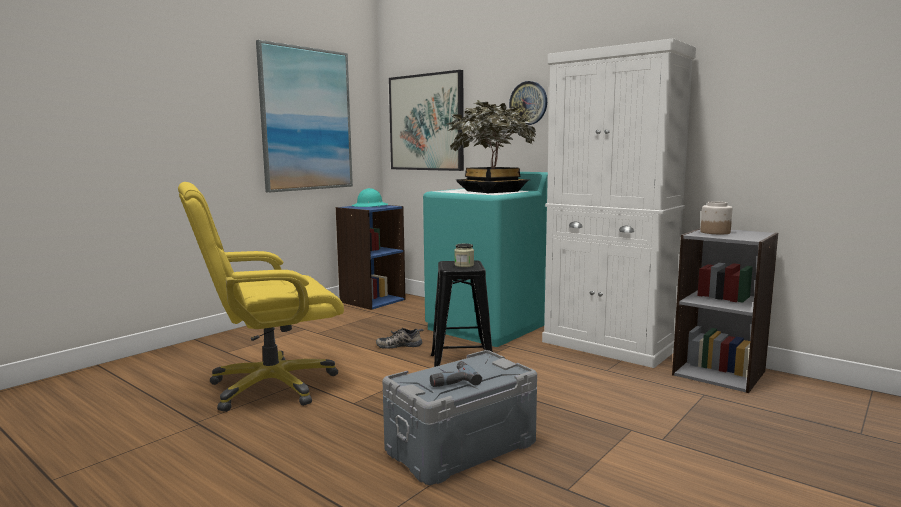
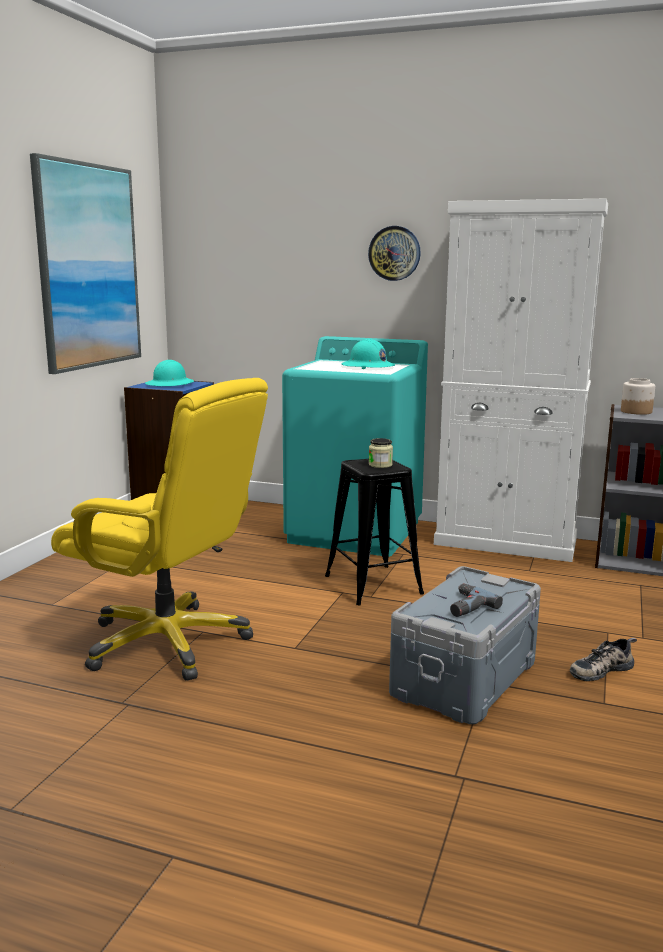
camera: 20 degrees left, 5 degrees up
(271, 386) = (168, 642): yellow office chair -> yellow office chair turned 105 degrees counterclockwise
(400, 345) = (274, 567): shoe -> shoe (600, 669)
(426, 122) = (241, 270): picture -> none
(492, 191) = (368, 366): potted plant -> turquoise hard hat

